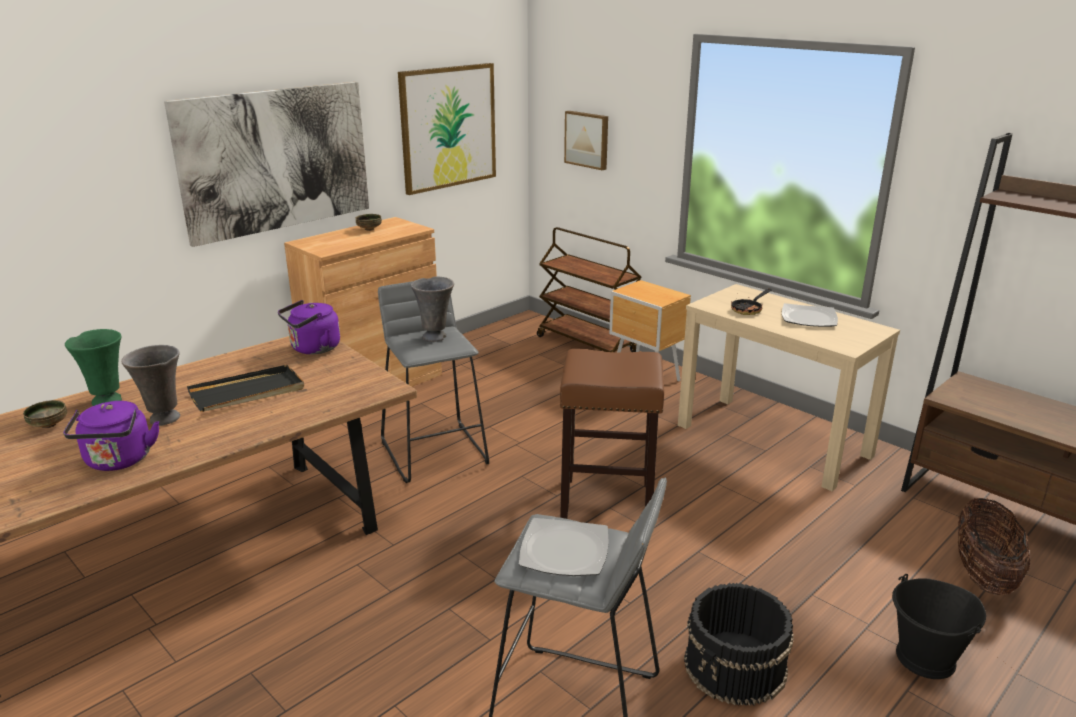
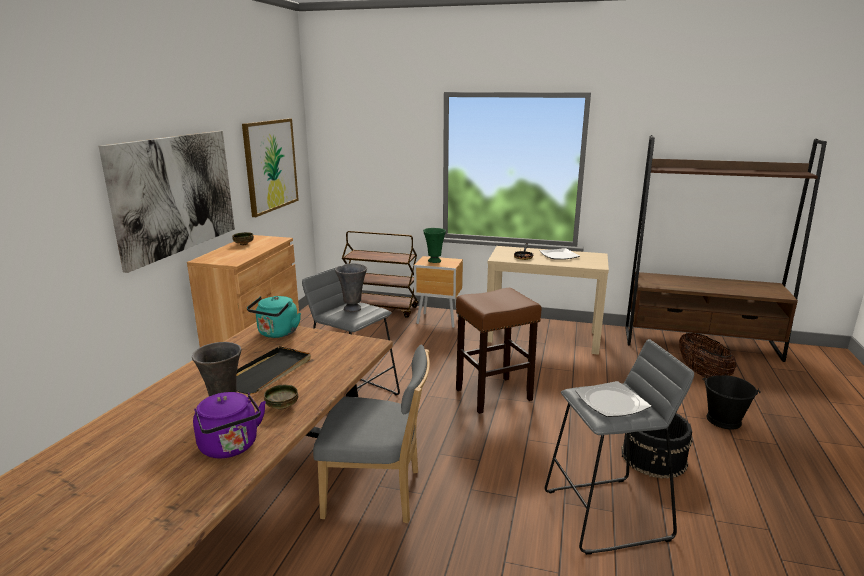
camera: 30 degrees left, 5 degrees down
(49, 425) = (117, 442): bowl -> bowl (282, 406)
(108, 400) = (148, 409): green vase -> green vase (434, 261)
(313, 349) = (277, 333): purple kettle -> turquoise kettle
(346, 573) = (377, 494): none -> grey chair
(587, 139) = (363, 168): picture -> none

